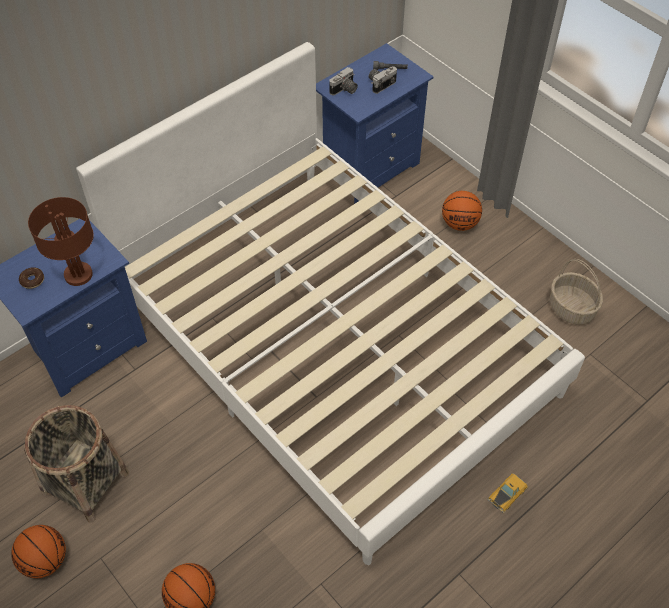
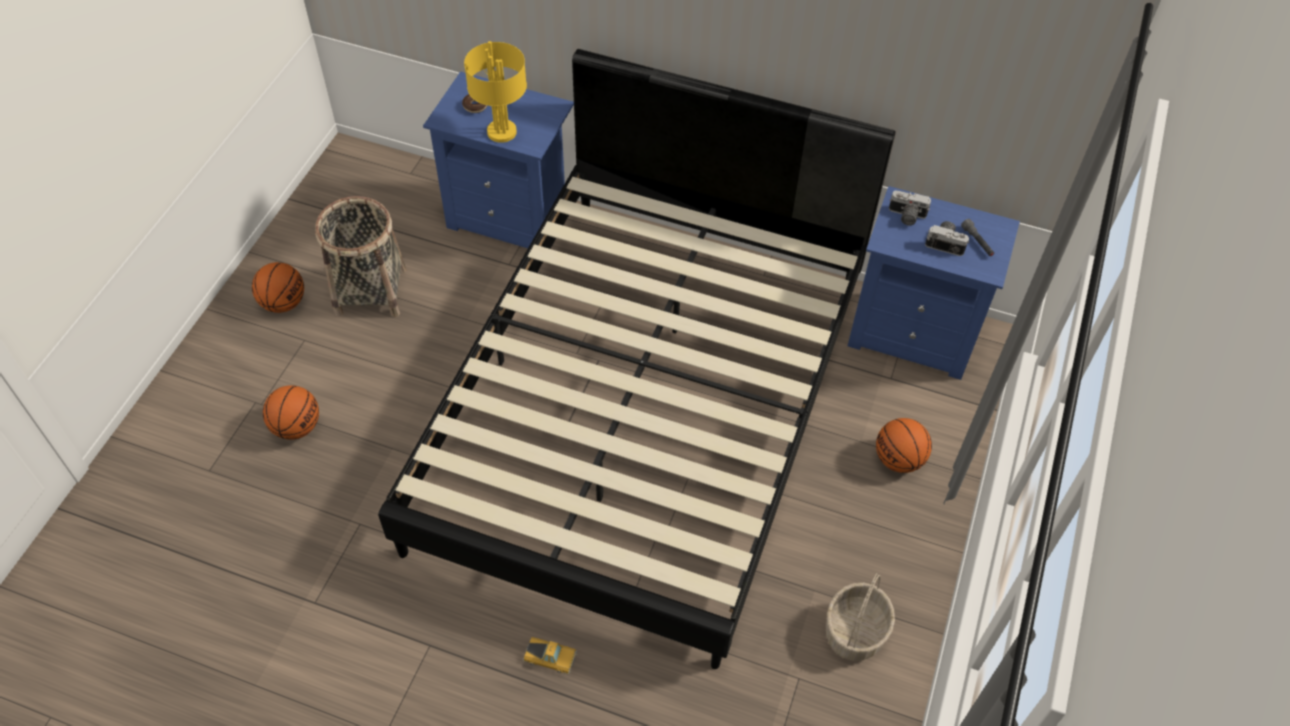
camera: 60 degrees right, 0 degrees up
(79, 274) = (502, 132): brown table lamp -> yellow table lamp
(334, 342) = (645, 410): white bed -> black bed

